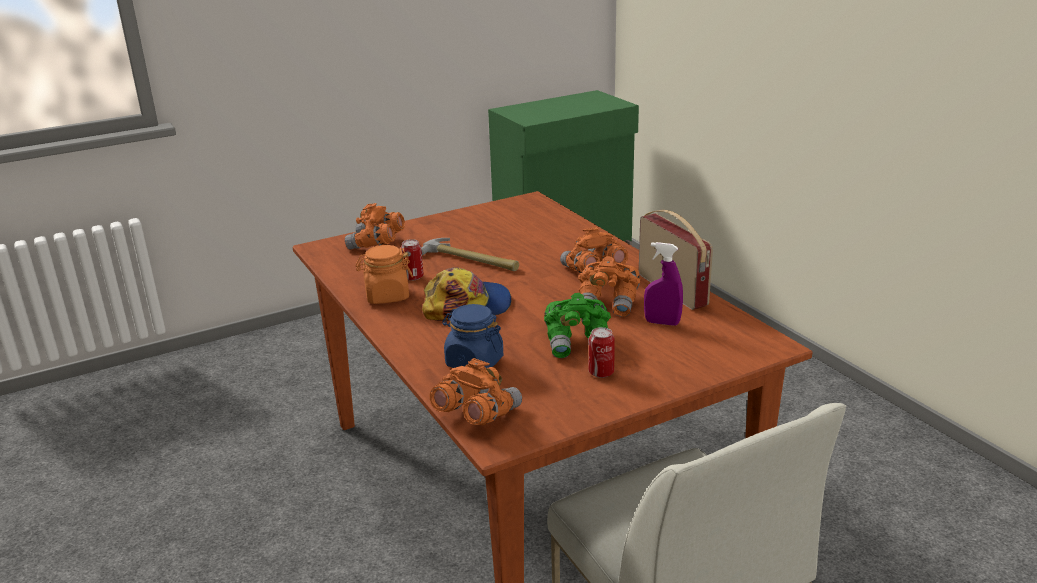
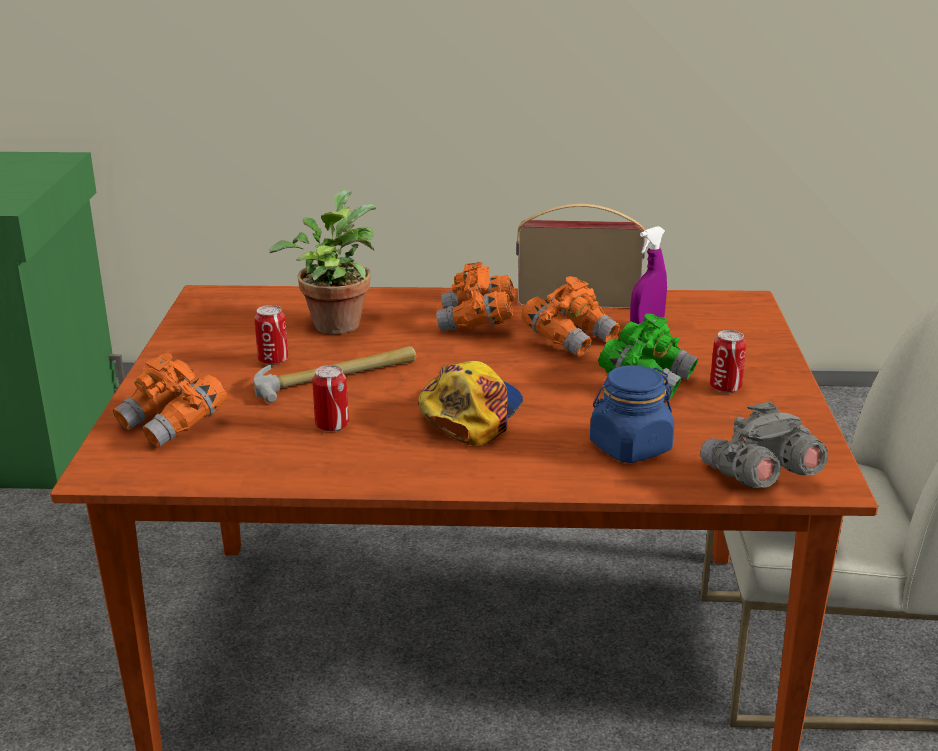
camera: 60 degrees left, 0 degrees up
(387, 296) = (367, 457): orange jar -> none
(472, 239) = (273, 360): none -> can
(476, 414) = (758, 478): orange binoculars -> grey binoculars
(539, 237) = (335, 322): none -> potted plant

